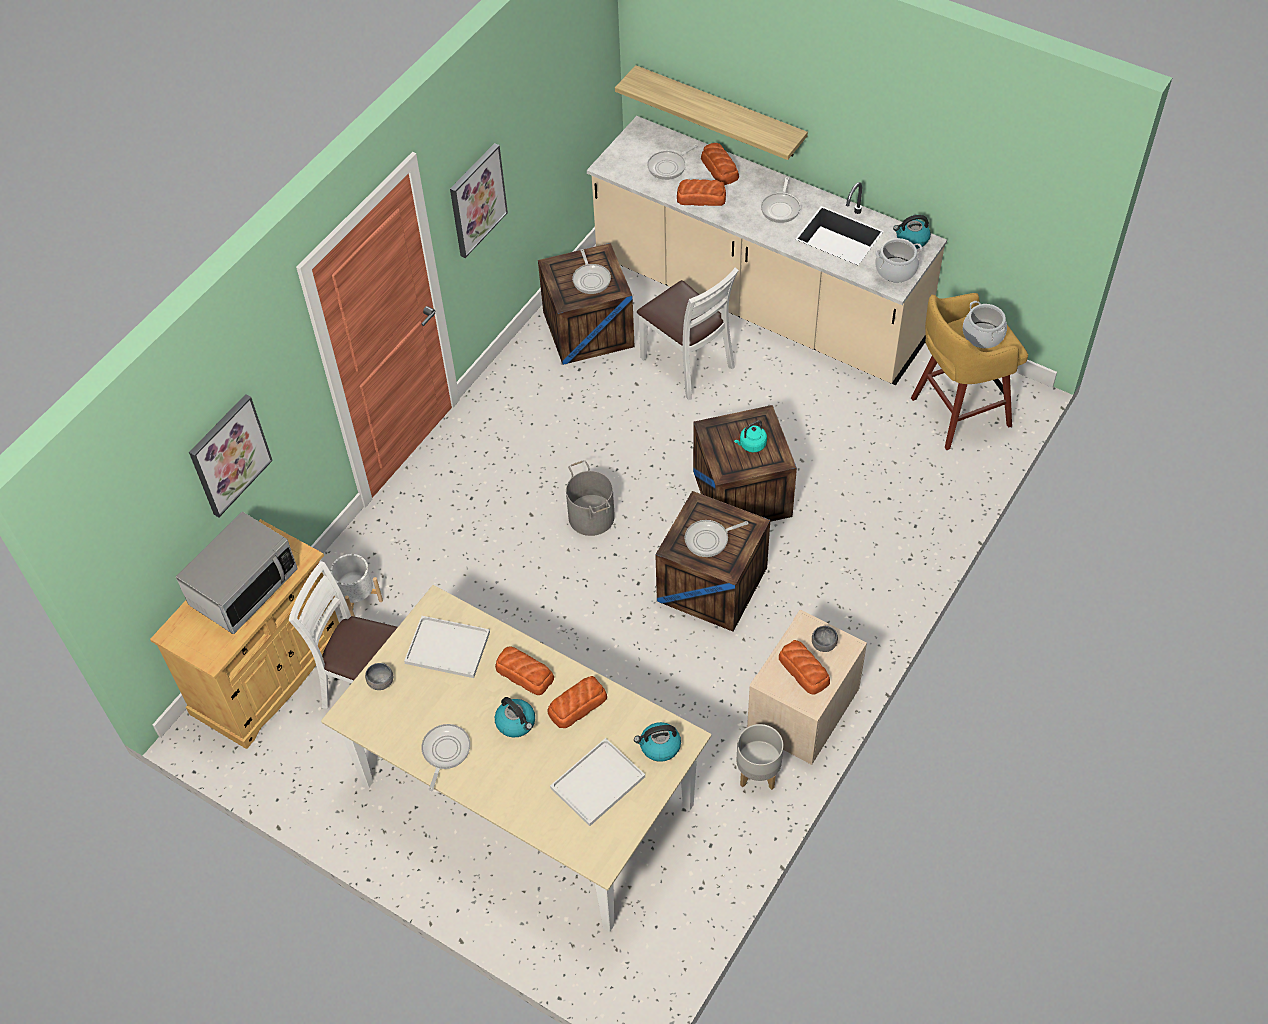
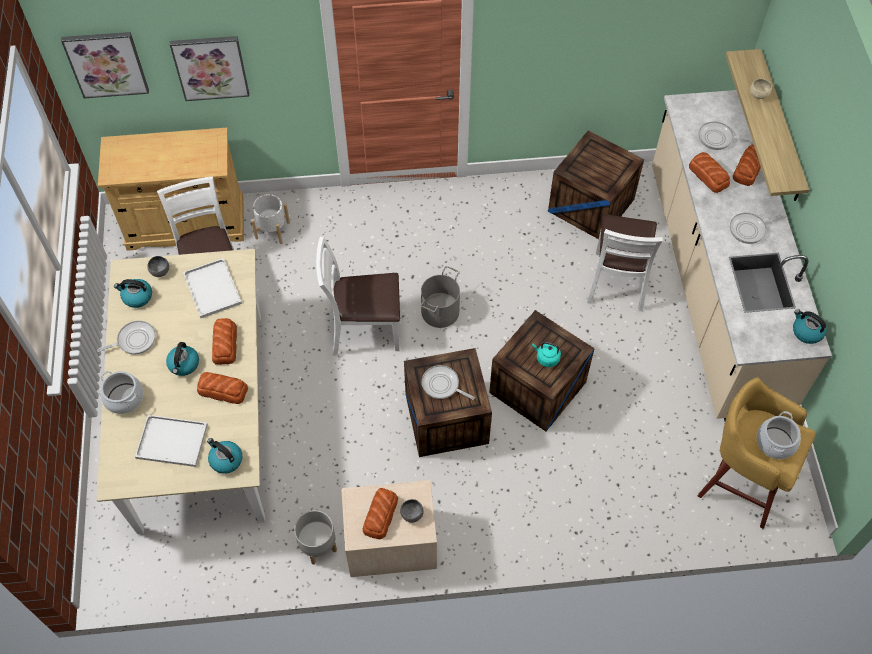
camera: 50 degrees right, 5 degrees up
(244, 588) = (170, 155): microwave -> none
(393, 721) = (137, 297): none -> kettle
(477, 200) = (536, 46): picture -> picture (106, 64)
(554, 591) = (364, 330): none -> white chair
(591, 279) = (601, 170): frying pan -> none
(681, 97) = (759, 94): none -> beige bowl
(896, 270) = (765, 340): cooking pot -> cooking pot (124, 398)

